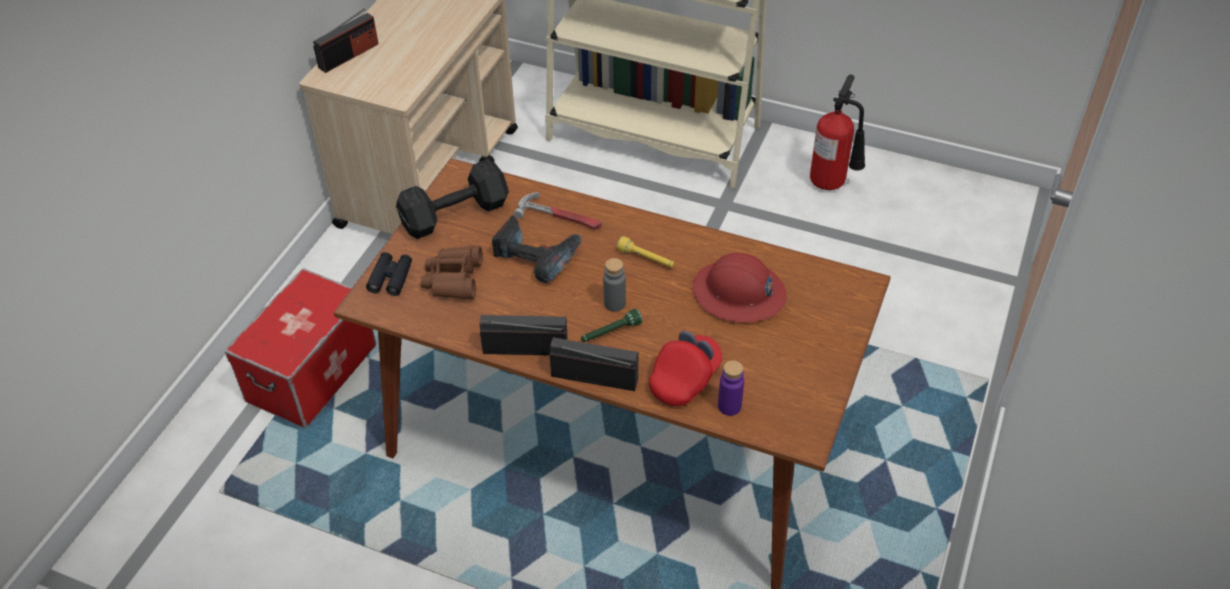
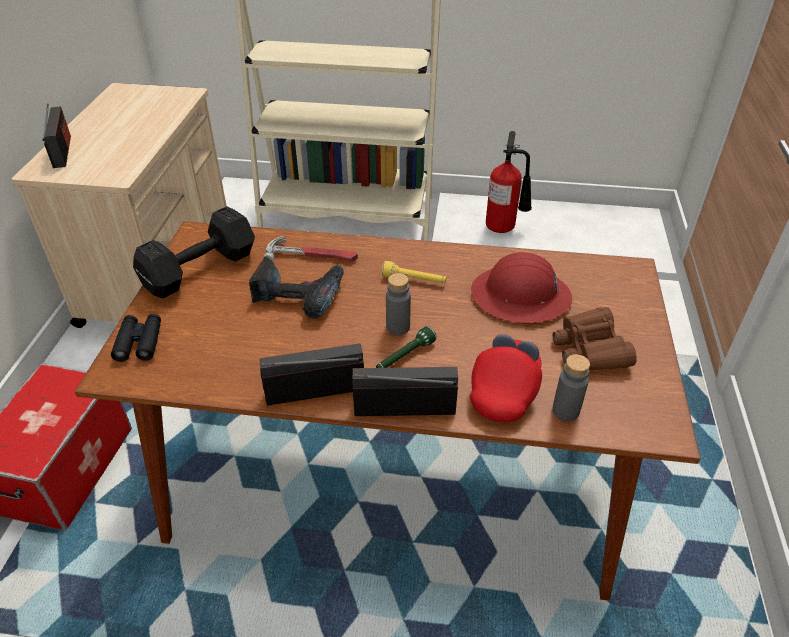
camera: 15 degrees left, 5 degrees down
(349, 55) = (62, 151): radio -> radio turned 45 degrees counterclockwise
(453, 279) = (213, 332): brown binoculars -> brown binoculars (590, 349)
(729, 406) = (565, 411): purple bottle -> grey bottle

